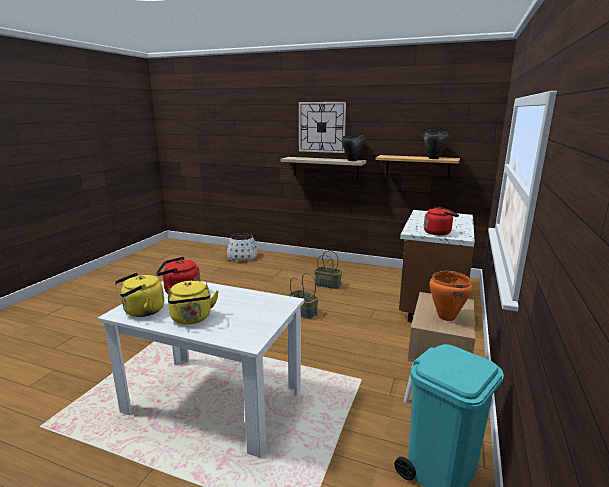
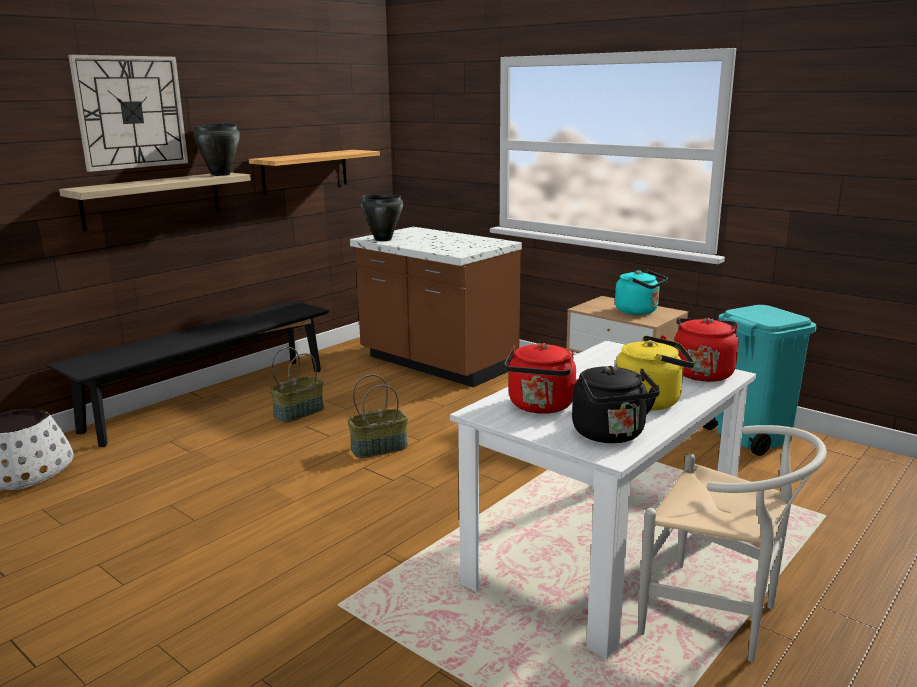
camera: 70 degrees left, 0 degrees up
(142, 311) = (611, 435): yellow kettle -> black kettle
(154, 456) = (720, 618): none -> white chair
(326, 264) = (210, 399): none -> black bench
(433, 158) = (341, 153): black cooking pot -> black cooking pot (383, 239)
(438, 232) = (475, 246): red kettle -> red kettle (701, 373)
(446, 317) = (639, 311): orange cooking pot -> turquoise kettle

